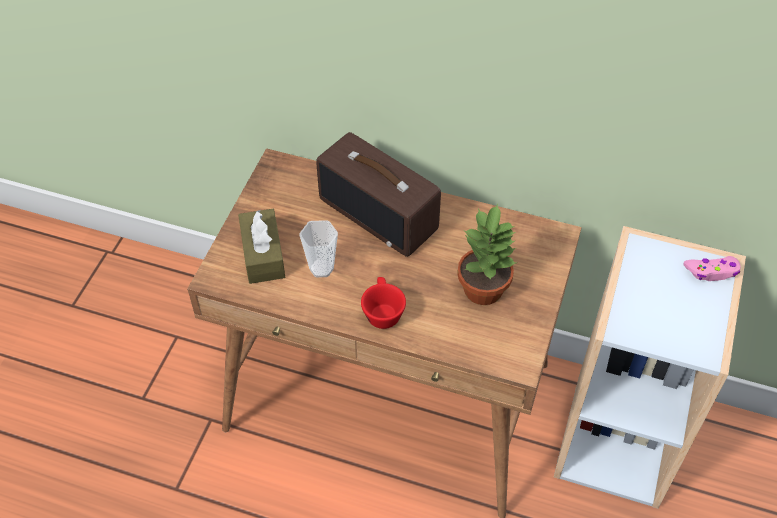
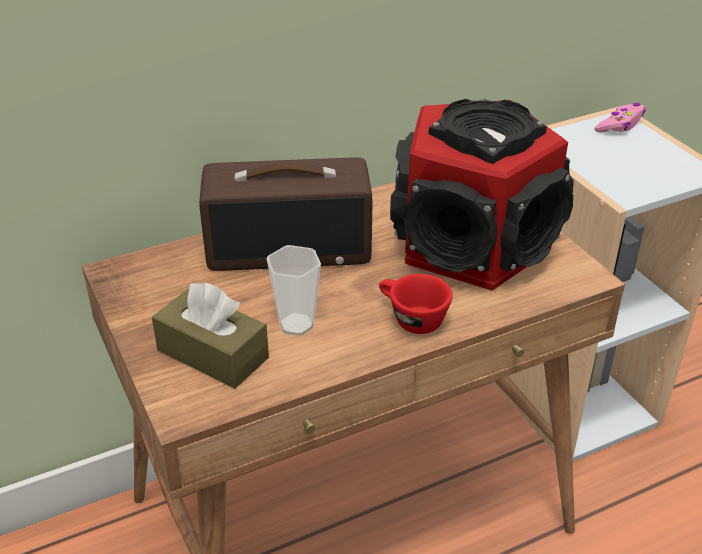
camera: 45 degrees left, 15 degrees down
(484, 289) = (472, 244): potted plant -> speaker

